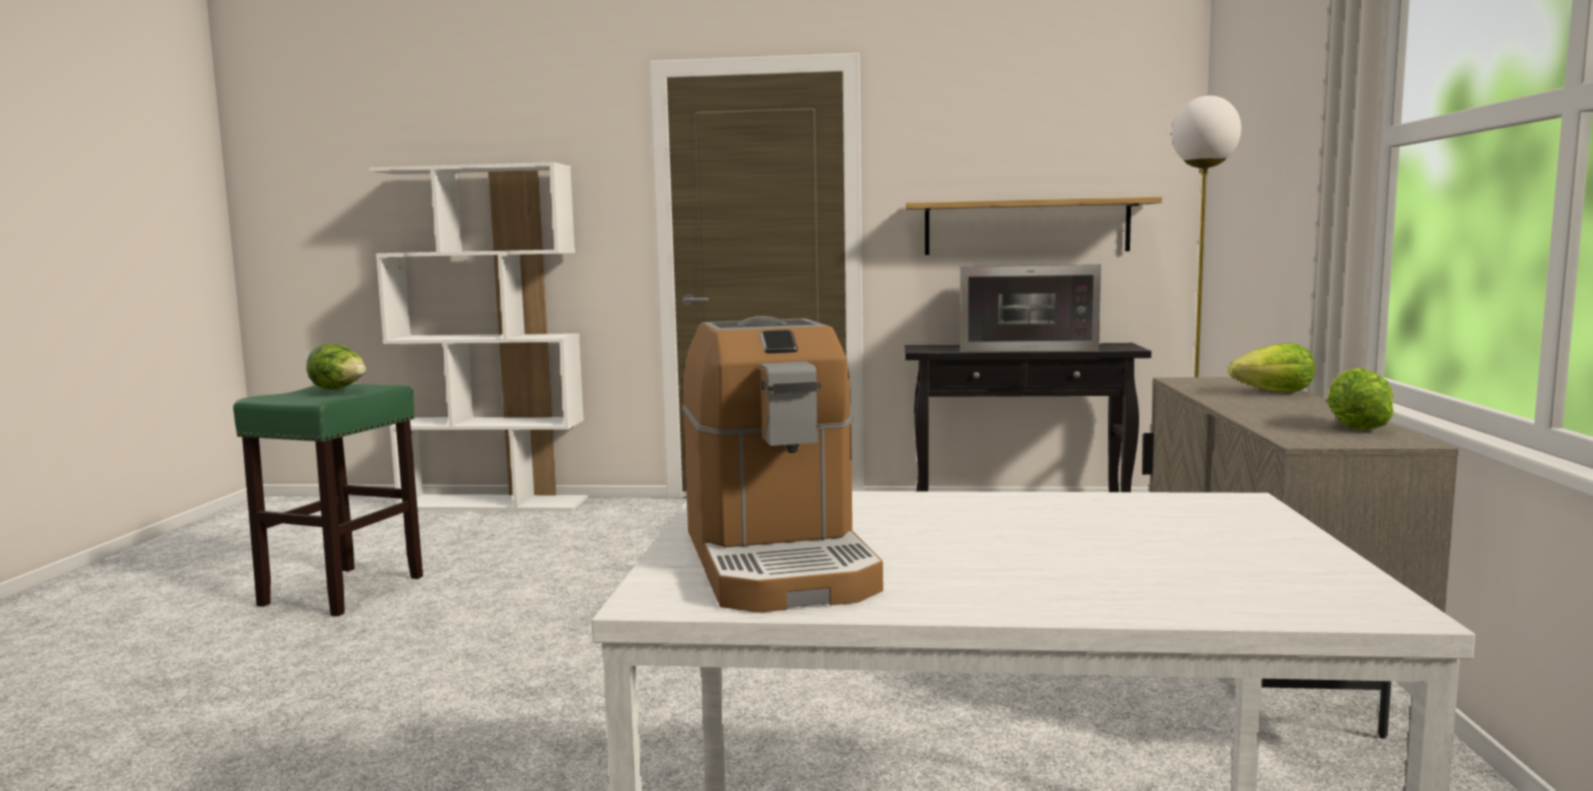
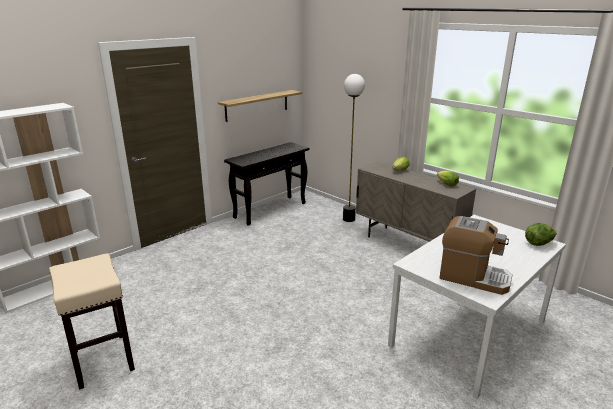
camera: 50 degrees left, 15 degrees up
(339, 390) = (86, 269): lettuce -> lettuce (539, 243)
(344, 590) = (102, 359): green stool -> beige stool
(1025, 347) = (269, 153): microwave -> none

